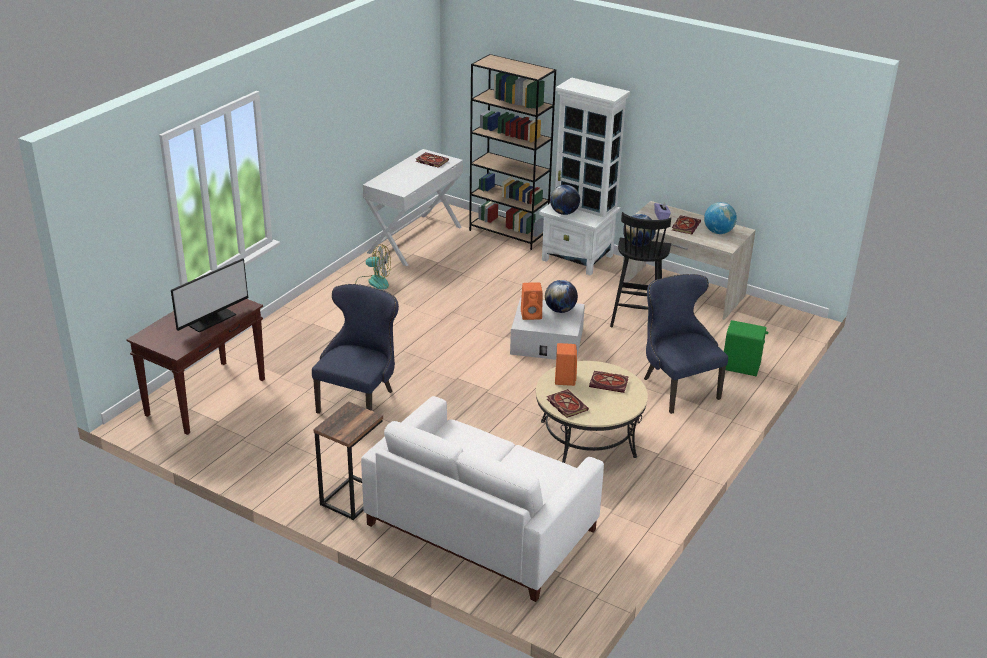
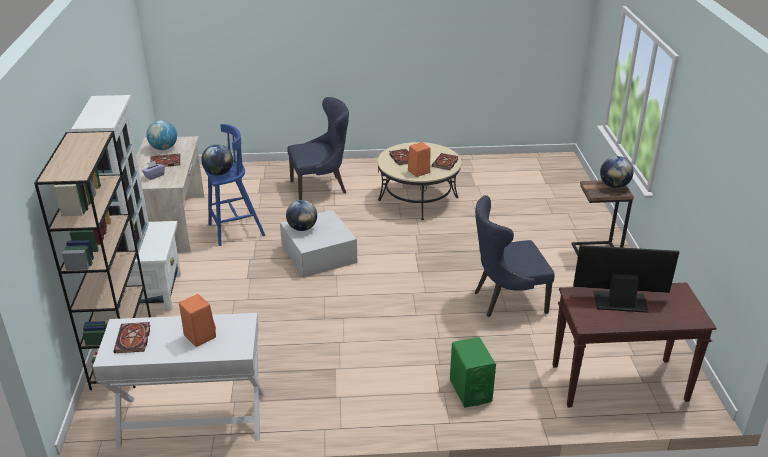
camera: 125 degrees left, 0 degrees up
(373, 282) = (321, 396): fan -> none
(481, 526) = (545, 202): white sofa -> none
(532, 315) = (324, 237): orange speaker -> orange speaker (199, 336)
(564, 213) = (158, 245): globe -> globe (614, 186)
(636, 315) = (234, 230): black stool -> blue stool
(676, 388) = (321, 188): blue chair -> blue chair turned 135 degrees counterclockwise
(741, 366) = (266, 175): green speaker -> green speaker (470, 390)

